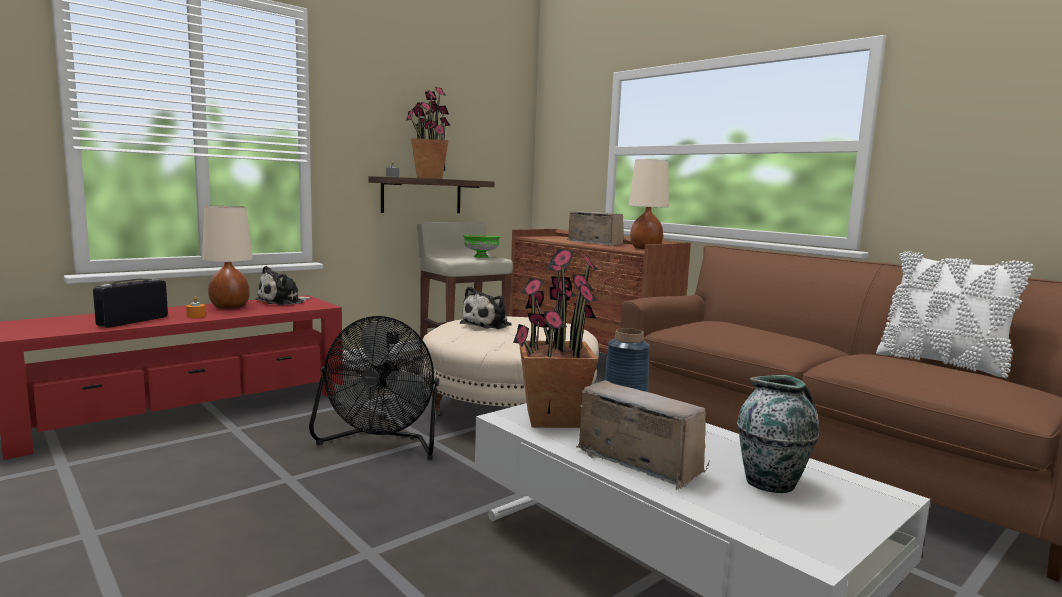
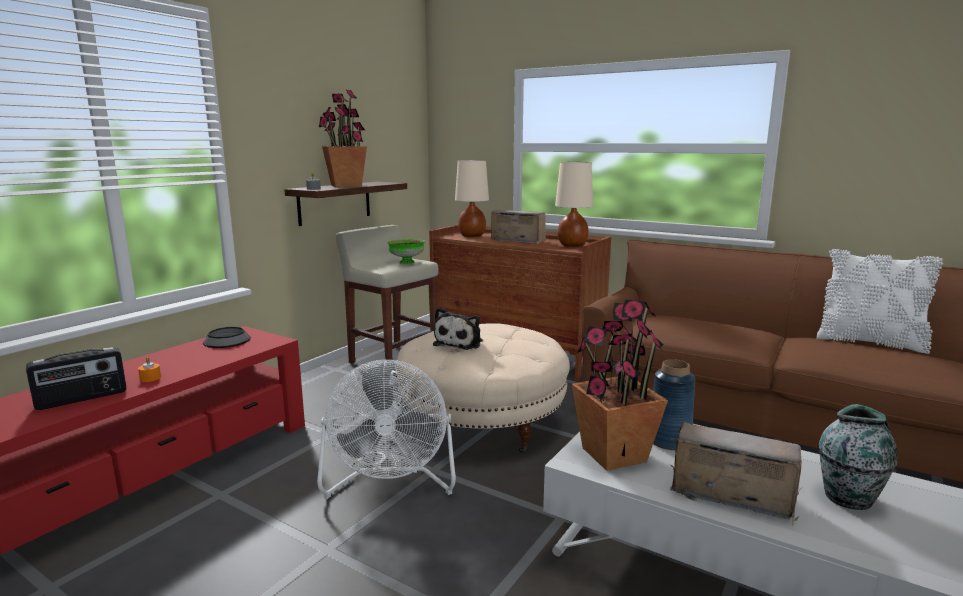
camera: 15 degrees left, 5 degrees up
(132, 321) = (82, 399): radio -> radio turned 135 degrees counterclockwise
(230, 307) = (176, 357): beige table lamp -> beige table lamp (472, 236)
(283, 301) = (227, 340): plush toy -> bowl
(380, 441) = (386, 481): black fan -> white fan

